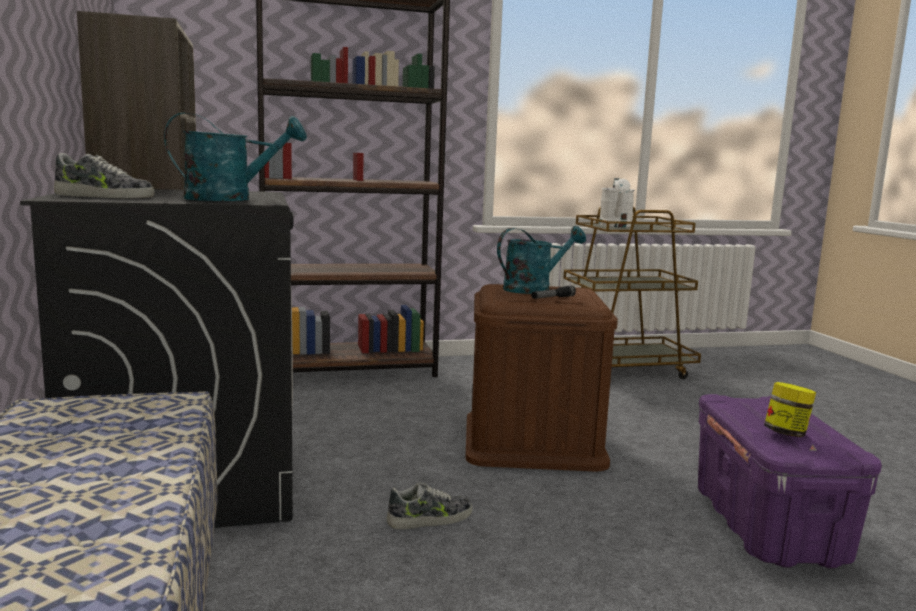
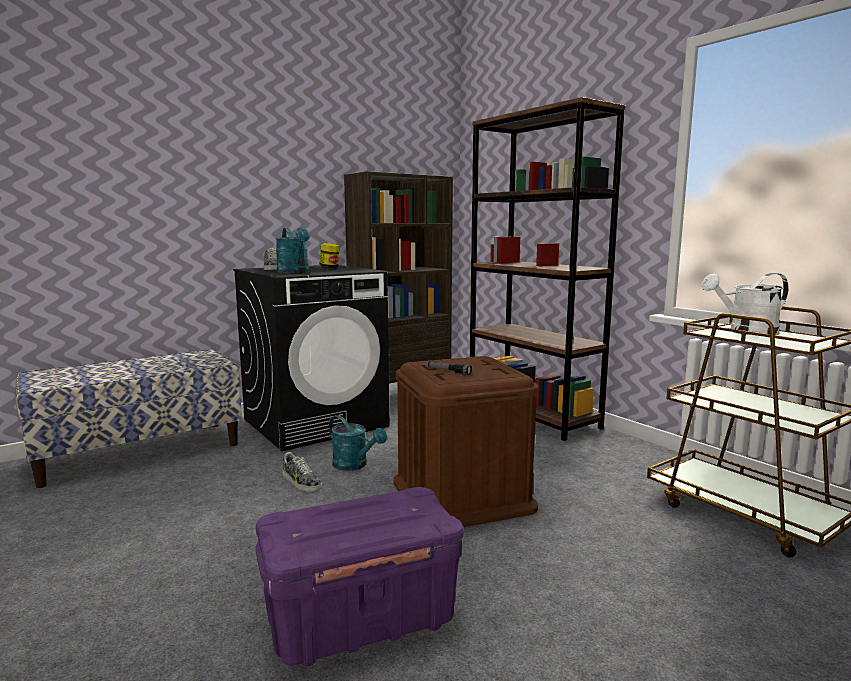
camera: 70 degrees right, 0 degrees up
(534, 289) = (481, 365): turquoise watering can -> turquoise watering can (354, 465)
(786, 433) = (324, 521): jar -> jar (329, 267)

